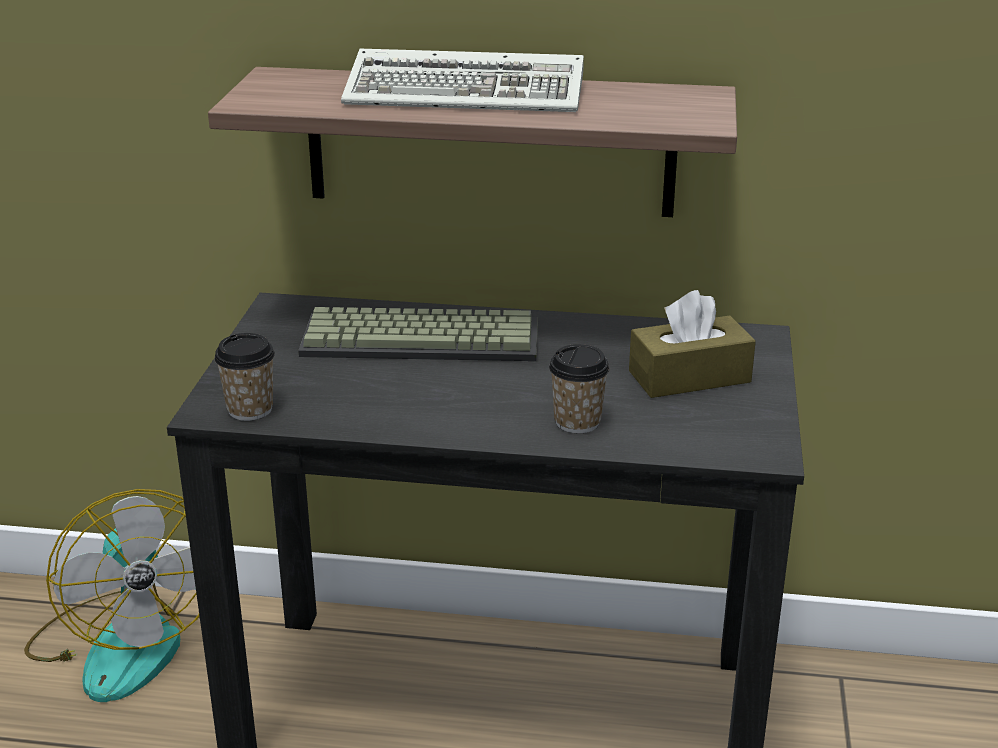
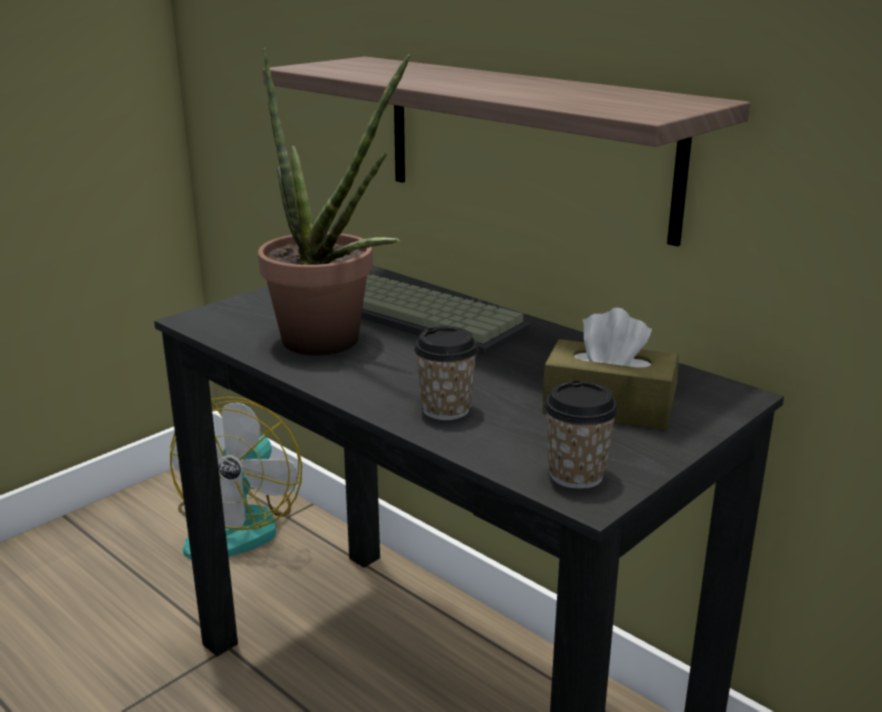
camera: 35 degrees right, 5 degrees down
(250, 409) = (220, 325): cup -> cup (576, 474)
(392, 395) = (332, 345): none -> potted plant
(471, 93) = (479, 79): keyboard -> none

